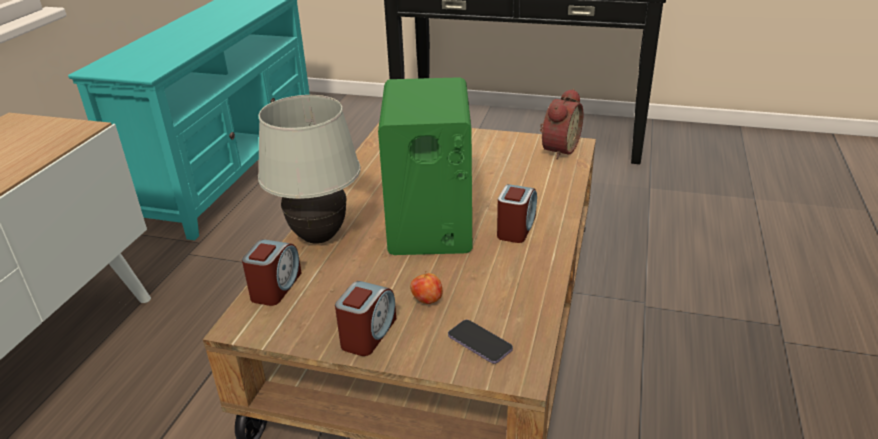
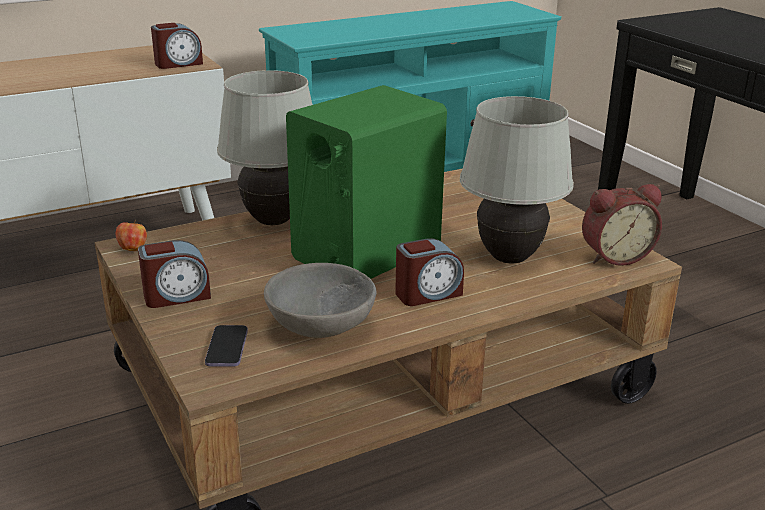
camera: 45 degrees right, 5 degrees down
(275, 287) = (186, 236): alarm clock -> alarm clock (178, 64)
(427, 300) = (253, 300): apple -> apple (132, 249)
(503, 287) = (322, 326): none -> grey bowl
(512, 180) = (508, 258): none -> white table lamp

